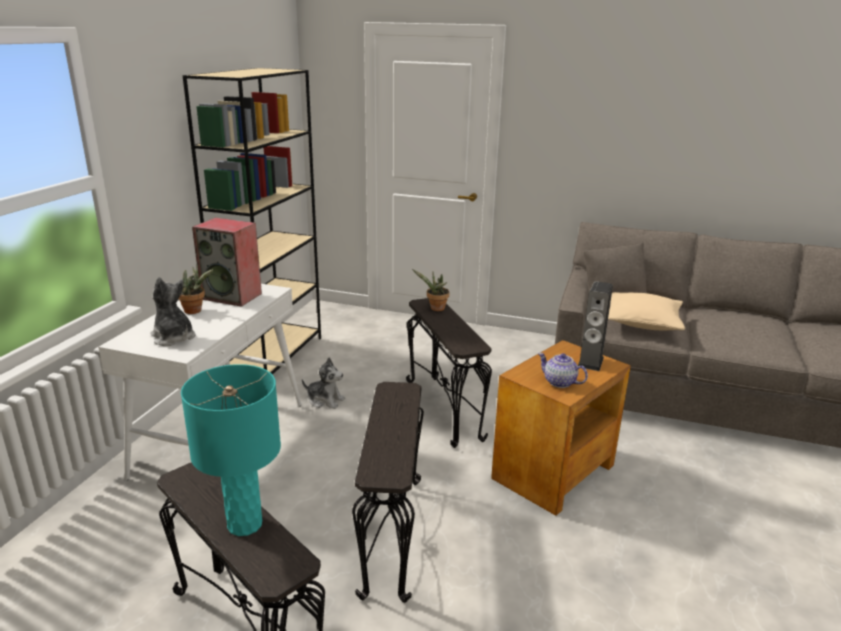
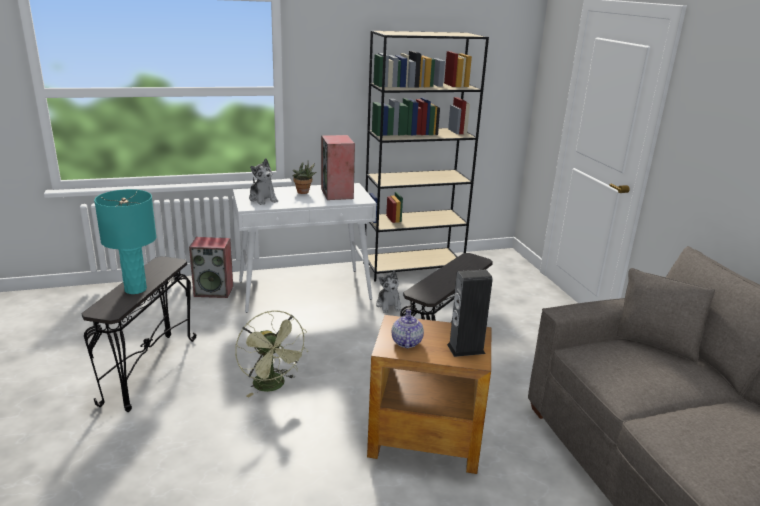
camera: 55 degrees right, 0 degrees up
(117, 510) = (214, 291): none -> speaker
(173, 338) = (263, 199): plush toy -> plush toy turned 135 degrees clockwise
(391, 535) = (273, 386): black side table -> green fan
(435, 309) = (468, 265): potted plant -> none
(642, 322) = (630, 369): beige pillow -> none

